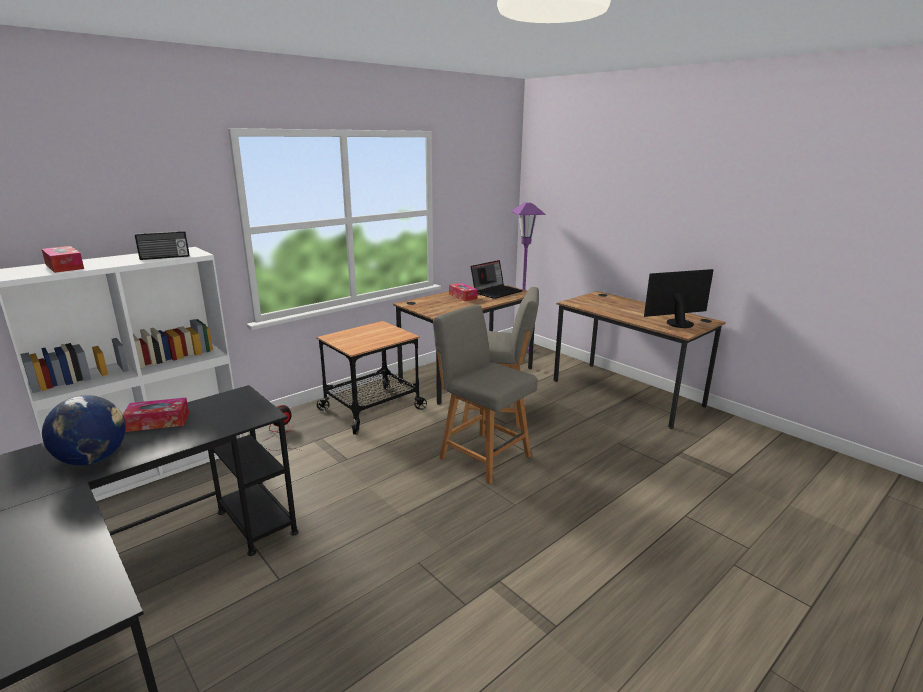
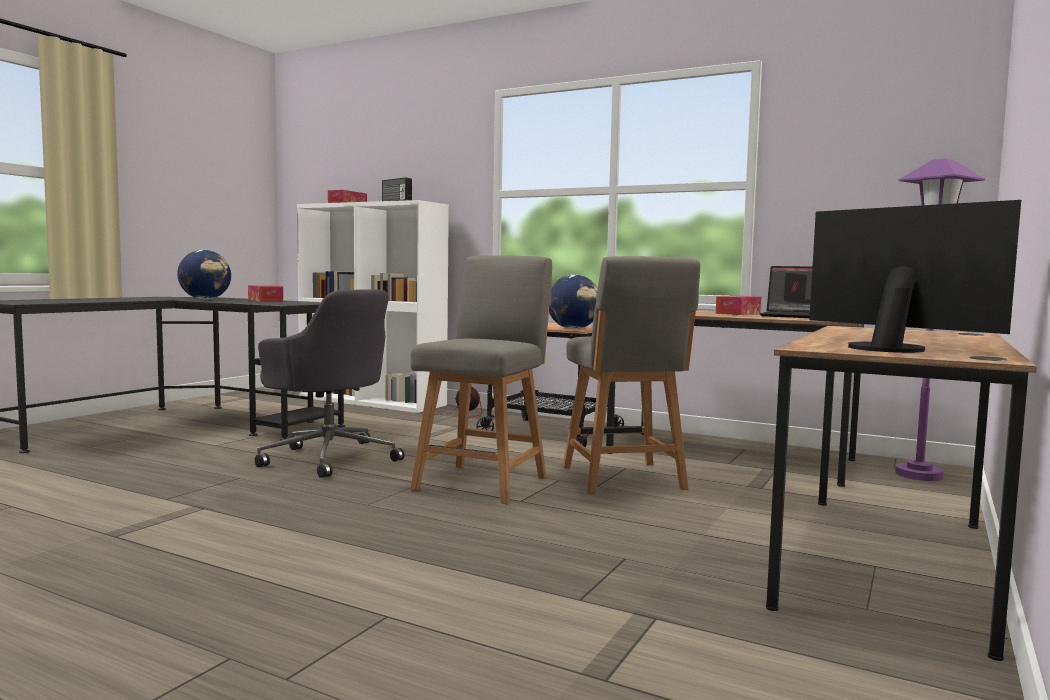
camera: 70 degrees right, 15 degrees down
(380, 511) = (329, 457): none -> grey office chair
(400, 335) = (573, 329): none -> globe

